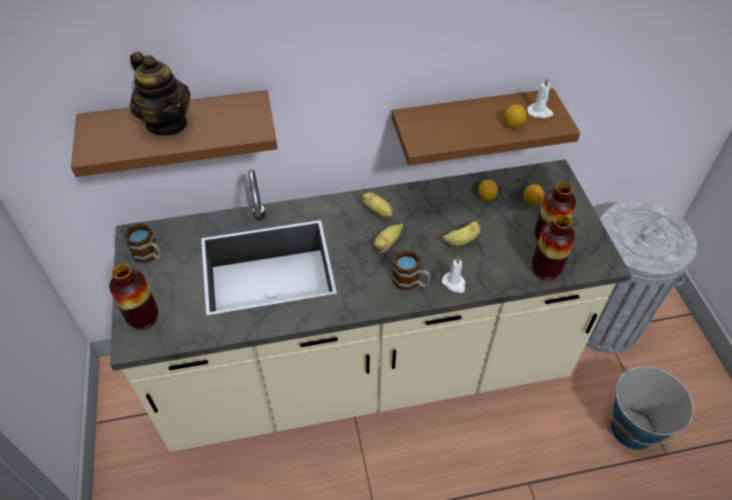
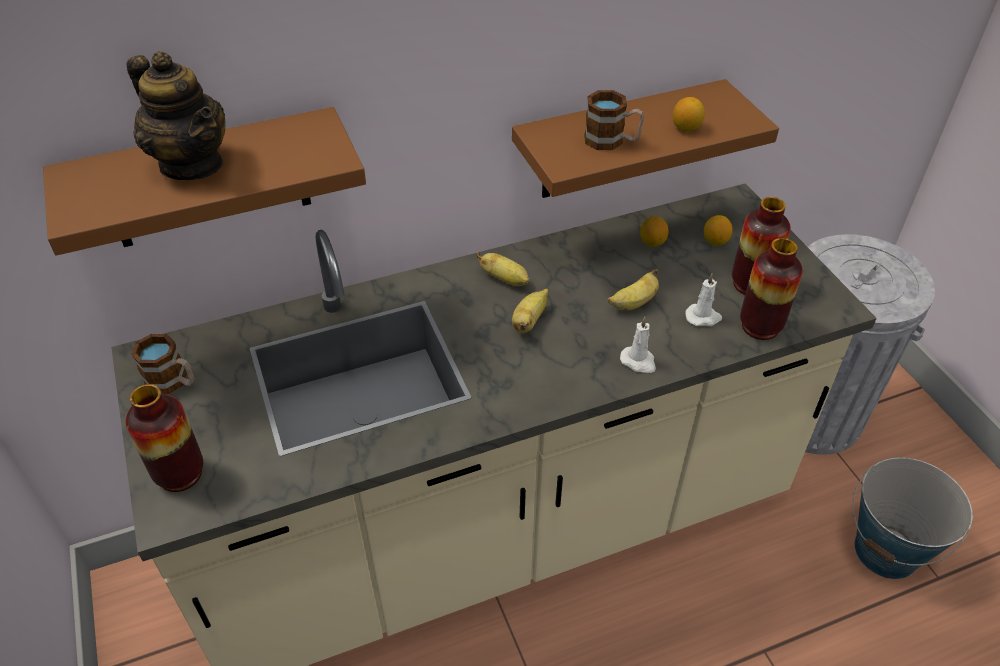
camera: 10 degrees left, 5 degrees down
(411, 282) = (576, 368): mug -> mug (611, 141)
(540, 112) = (717, 109): white candle -> white candle (703, 317)

